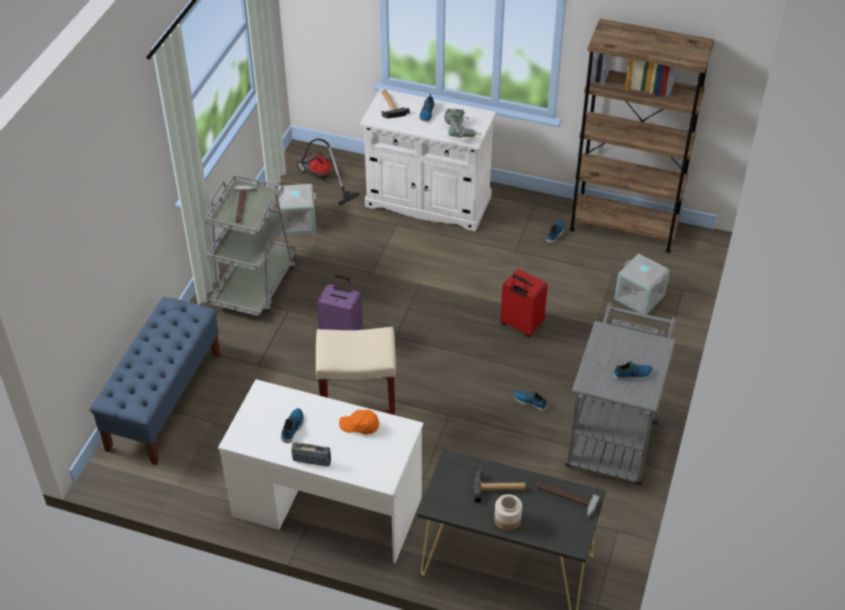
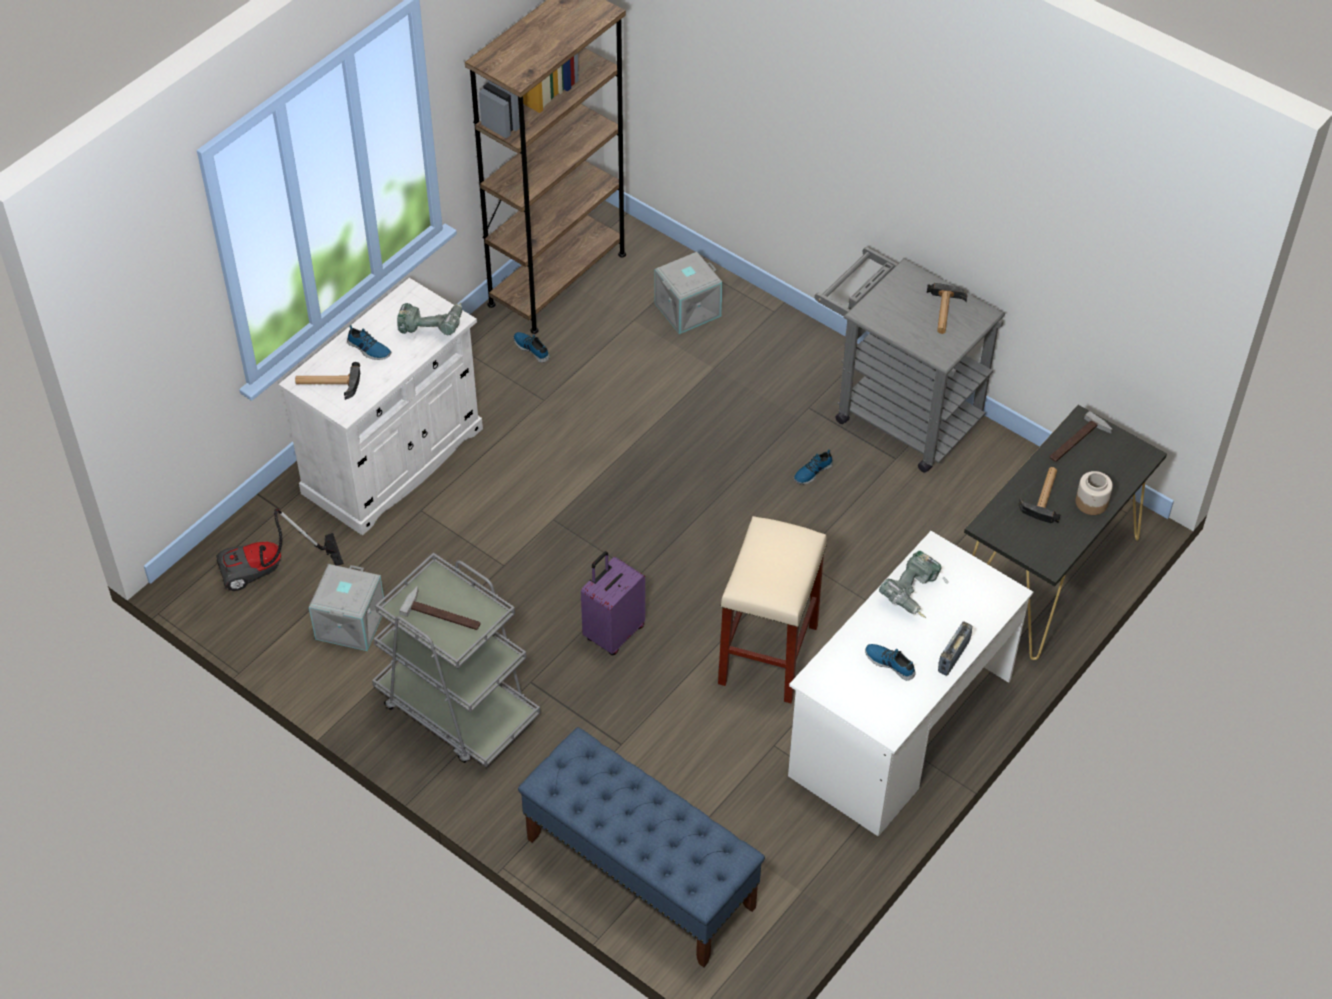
camera: 70 degrees left, 5 degrees up
(360, 426) = (914, 594): orange cap -> power drill
(520, 325) = (680, 439): red suitcase -> none
(632, 374) = (944, 312): shoe -> hammer

